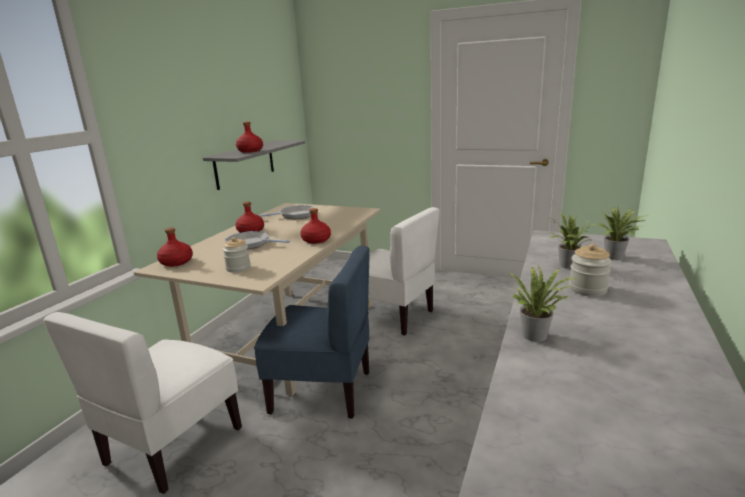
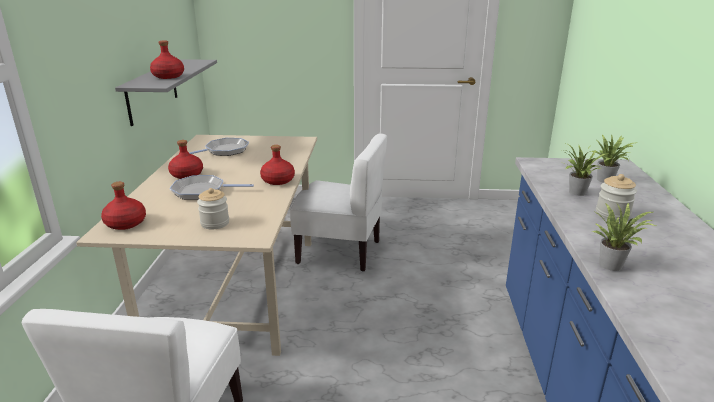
camera: 20 degrees left, 5 degrees up
(322, 391) = (310, 344): blue chair -> none

